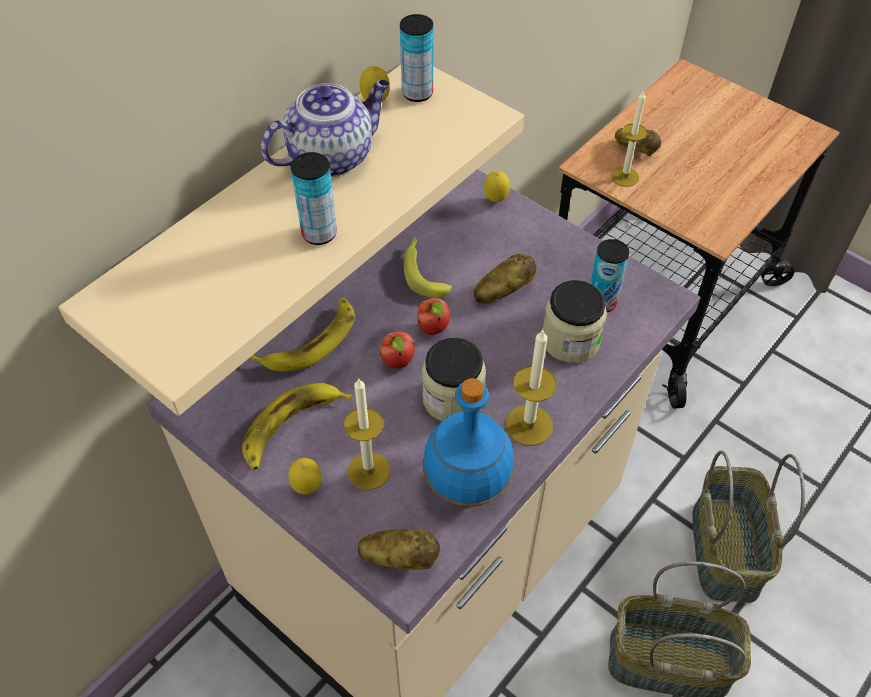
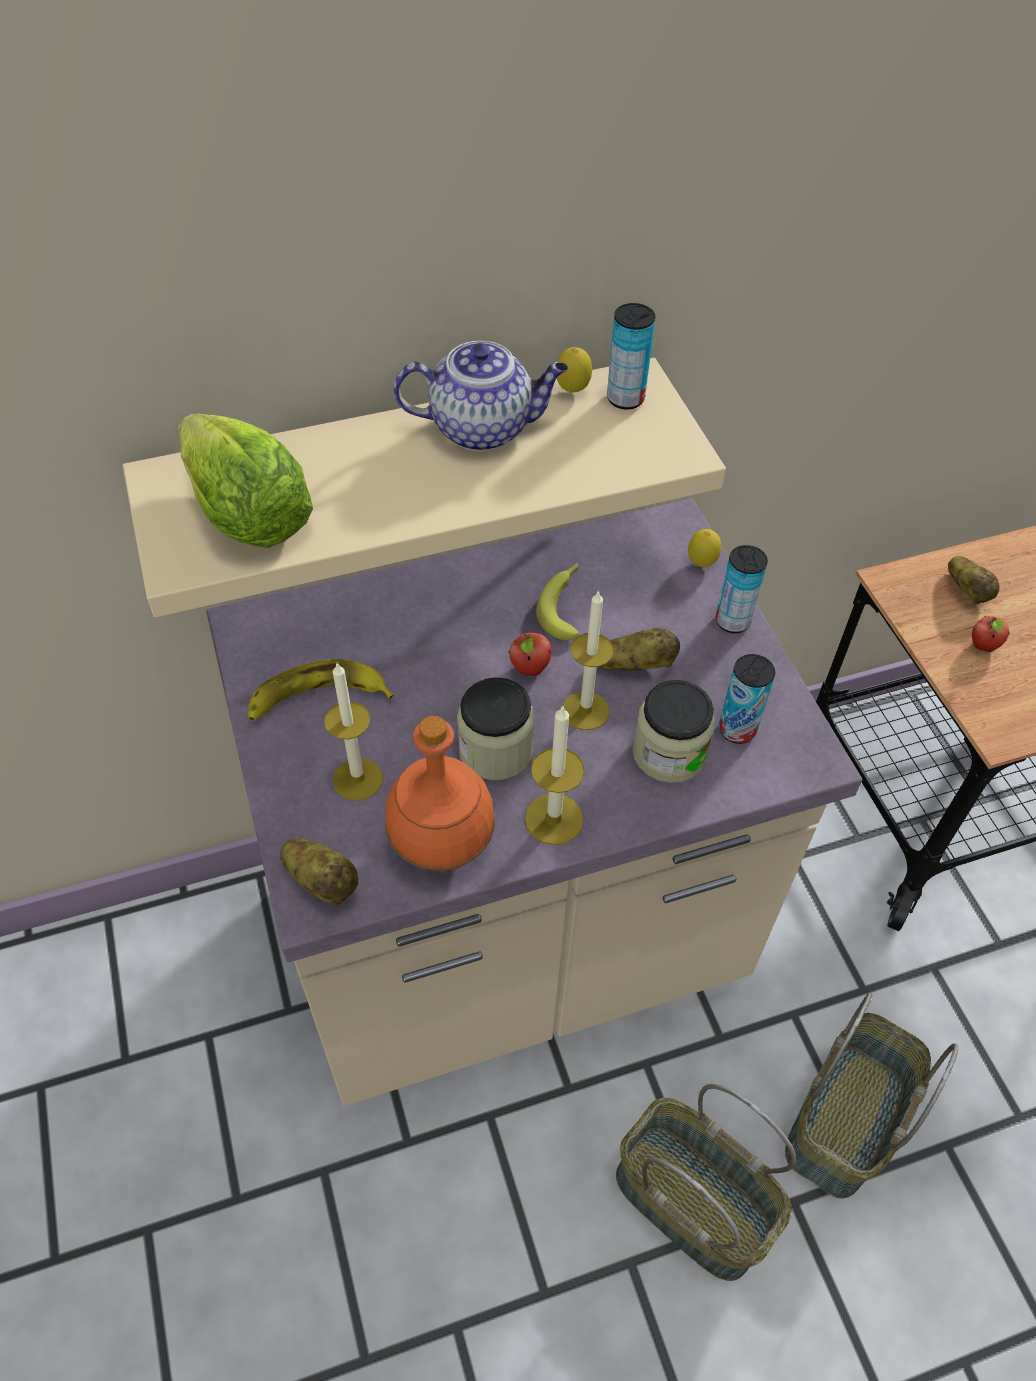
camera: 30 degrees right, 0 degrees up
(204, 300) = (248, 516): none -> lettuce
(307, 488) = (288, 764): lemon -> none
(311, 341) = (398, 623): banana -> none
(319, 233) = (407, 500): can -> can (732, 621)
(398, 363) = (468, 687): apple -> apple (983, 647)
(465, 486) = (440, 846): blue bottle -> orange bottle
(625, 177) = (930, 615): candle -> candle (585, 710)

